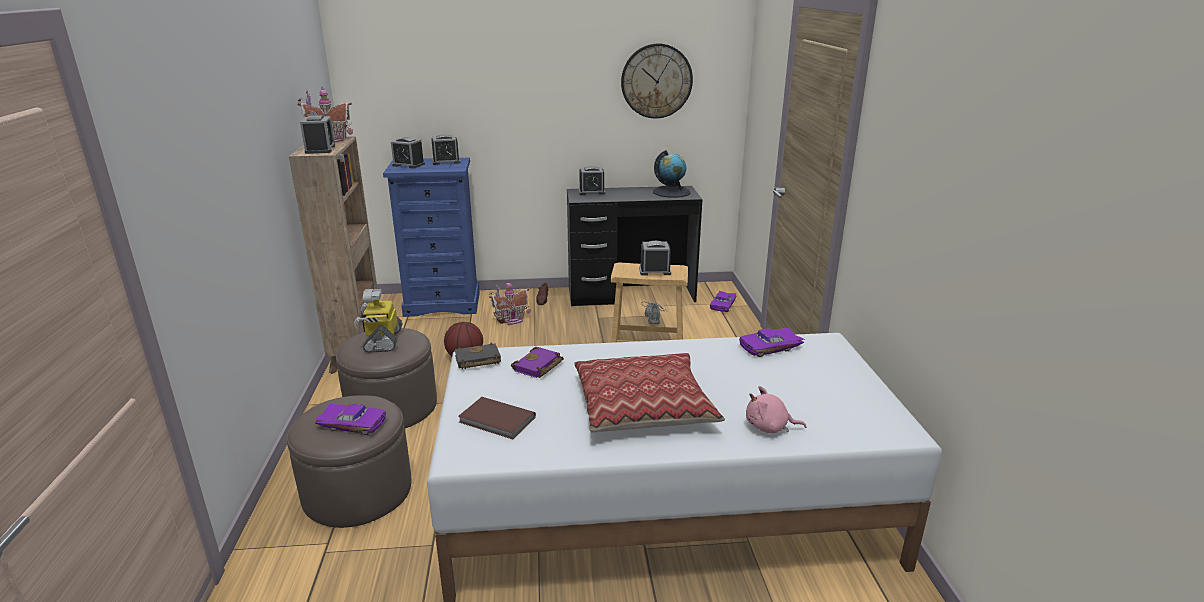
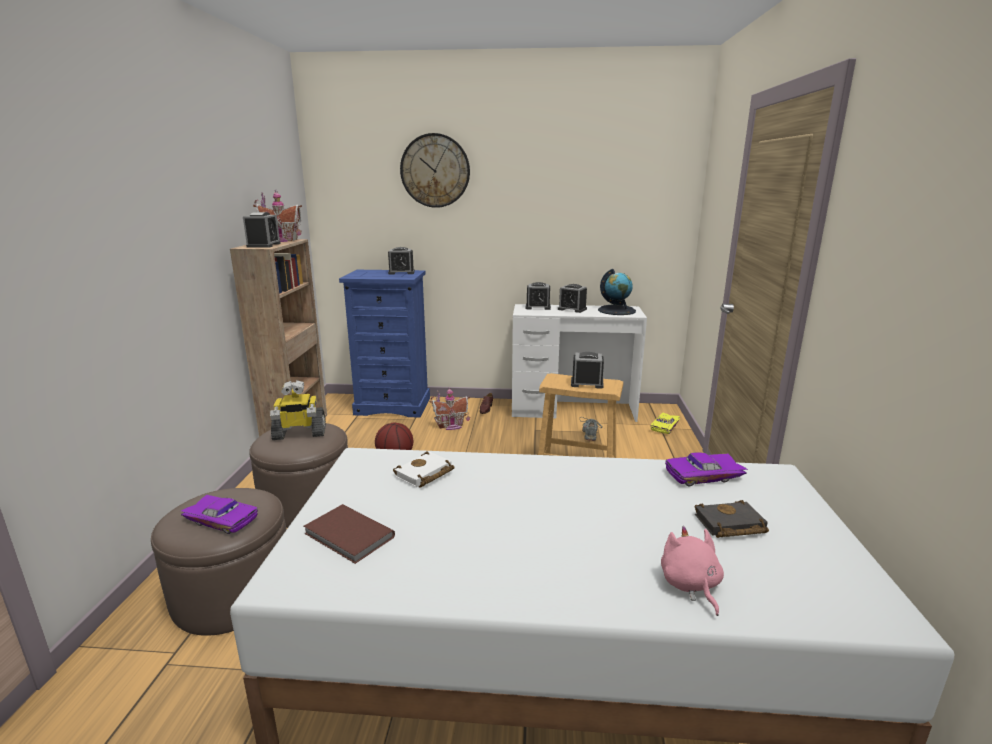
camera: 10 degrees right, 5 degrees down
(382, 340) = (299, 433): toy robot -> toy robot turned 105 degrees counterclockwise
(408, 165) = (366, 273): alarm clock -> alarm clock (572, 309)
(477, 361) = (361, 462): black book -> black book (729, 525)
(538, 367) = (424, 475): purple book -> white book
(631, 294) = (573, 410): black desk -> white desk
(644, 406) = (530, 536): pillow -> none
(656, 81) = (606, 202): wall clock -> wall clock (435, 171)
(724, 305) = (666, 427): purple toy car -> yellow toy car
(769, 427) = (690, 585): pink plush toy -> pink plush toy turned 60 degrees clockwise

